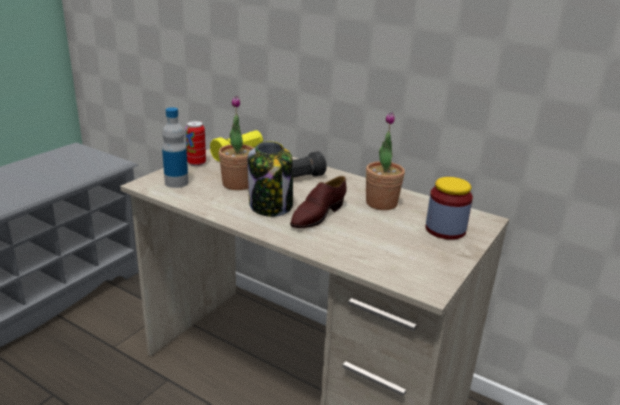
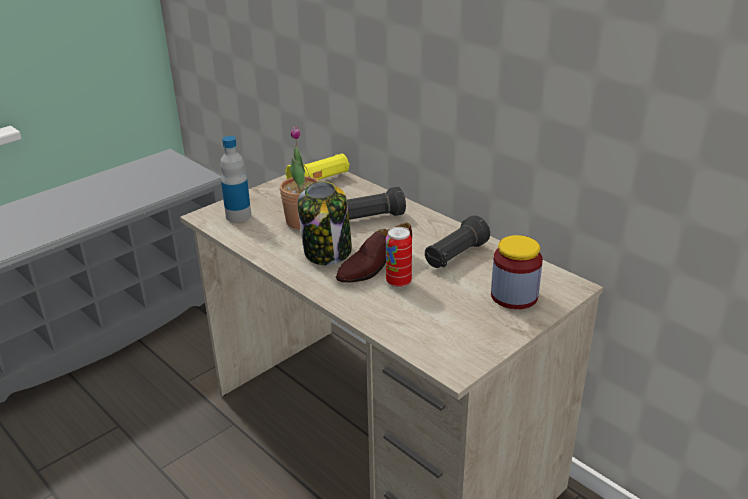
camera: 15 degrees right, 5 degrees up
(196, 163) = (269, 192): can -> can (398, 282)
(381, 203) = (455, 256): potted plant -> black flashlight

